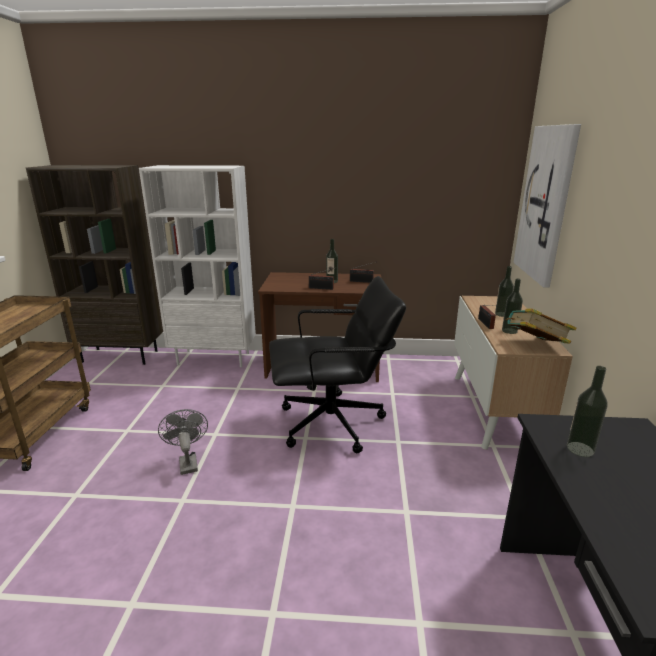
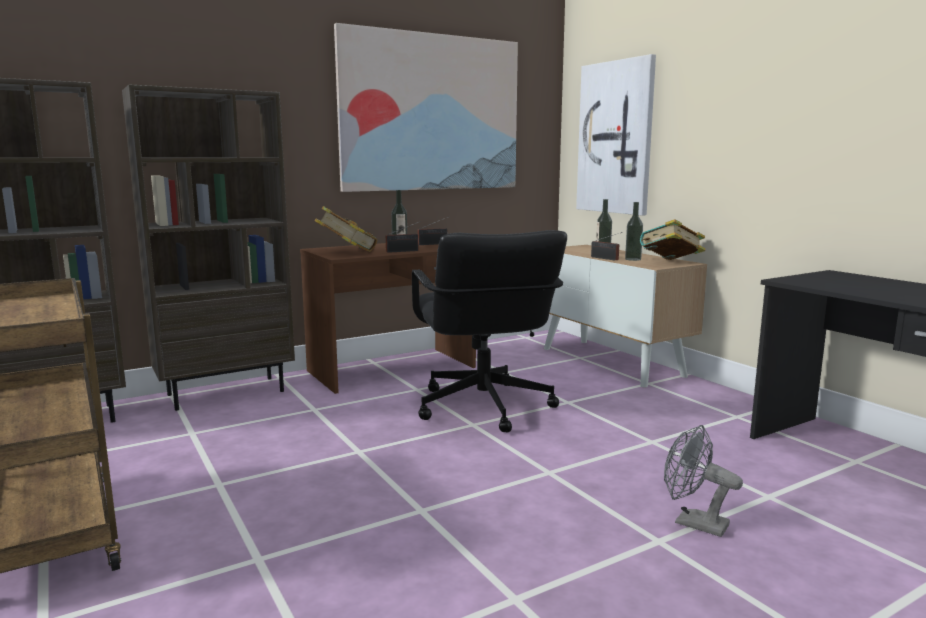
camera: 35 degrees left, 10 degrees down
(187, 462) = (367, 482): grey fan -> grey fan (693, 522)
(214, 358) = (226, 392): white bookcase -> brown bookcase
(286, 282) = (347, 252): none -> book
(332, 423) = (483, 407): black office chair -> black office chair turned 120 degrees clockwise
(382, 173) = (431, 113): none -> picture
(580, 449) = (831, 284): bottle -> none

